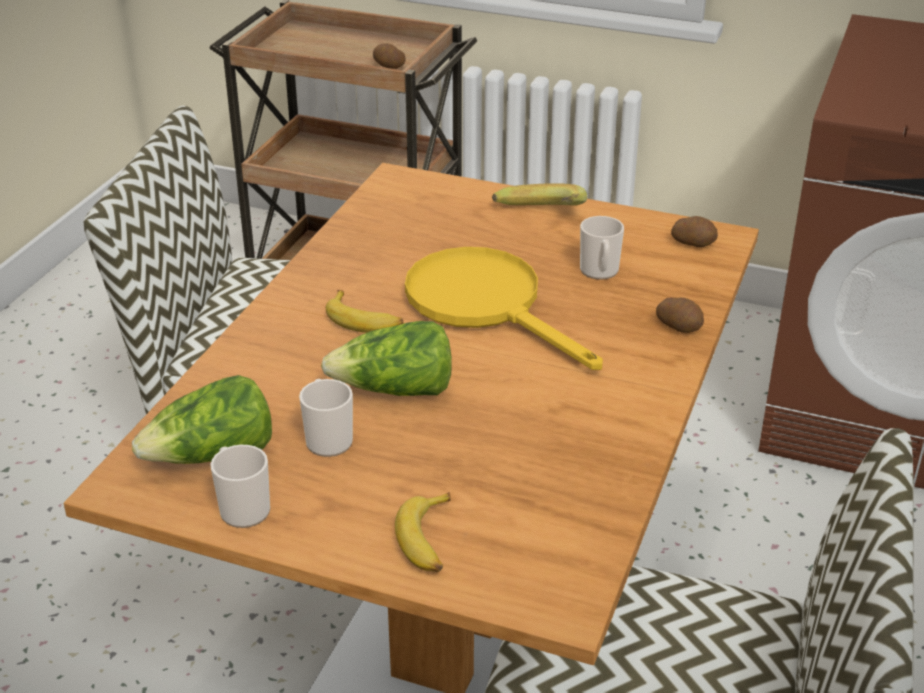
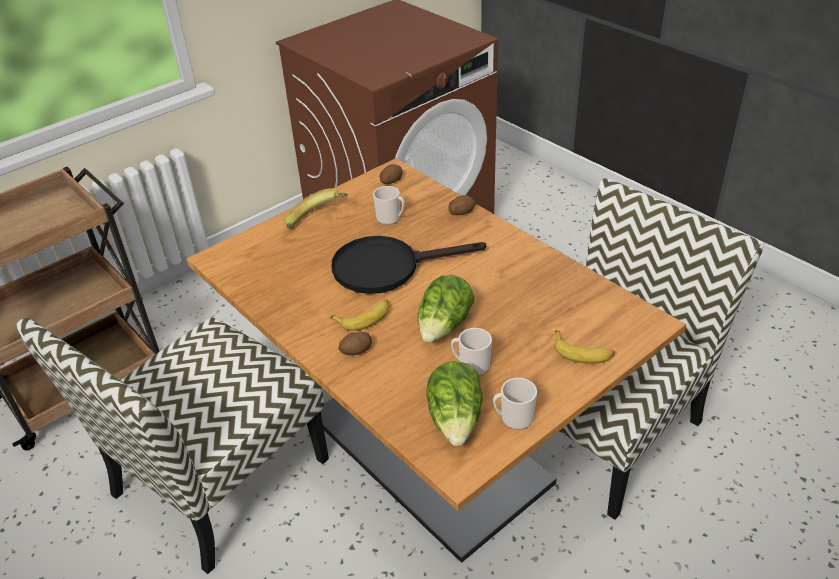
camera: 60 degrees left, 5 degrees up
(388, 66) = (65, 216): potato -> potato (356, 351)
(486, 304) = (388, 267): yellow frying pan -> black frying pan

